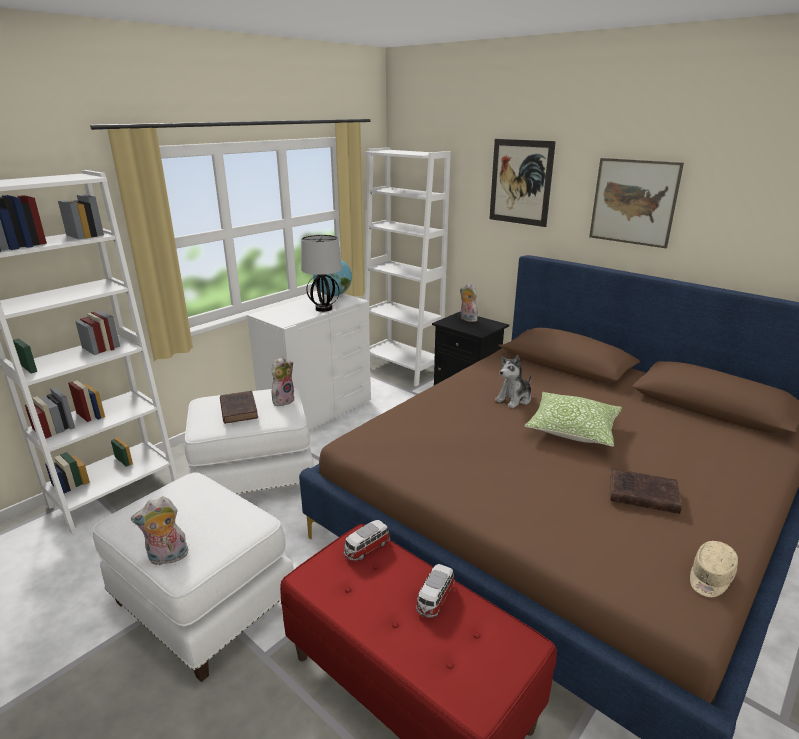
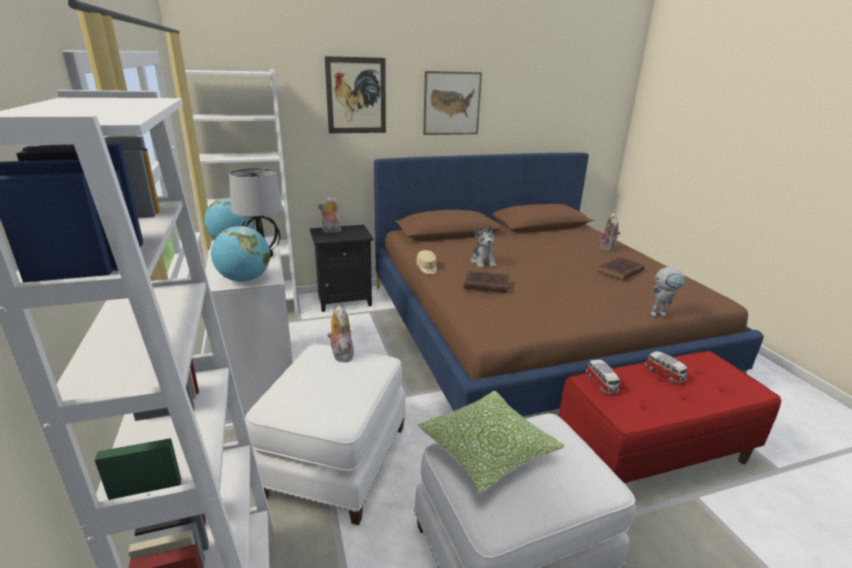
camera: 60 degrees left, 0 degrees up
(167, 558) = (584, 492): plush toy -> plush toy (608, 249)
(238, 409) = (332, 384): brown book -> brown book (485, 284)
(277, 317) = (244, 280): none -> globe
(539, 548) = (661, 313): none -> toy robot
(573, 429) = (540, 261): pillow -> pillow (487, 450)
(710, 578) = (694, 285): beige cap -> beige cap (427, 268)

